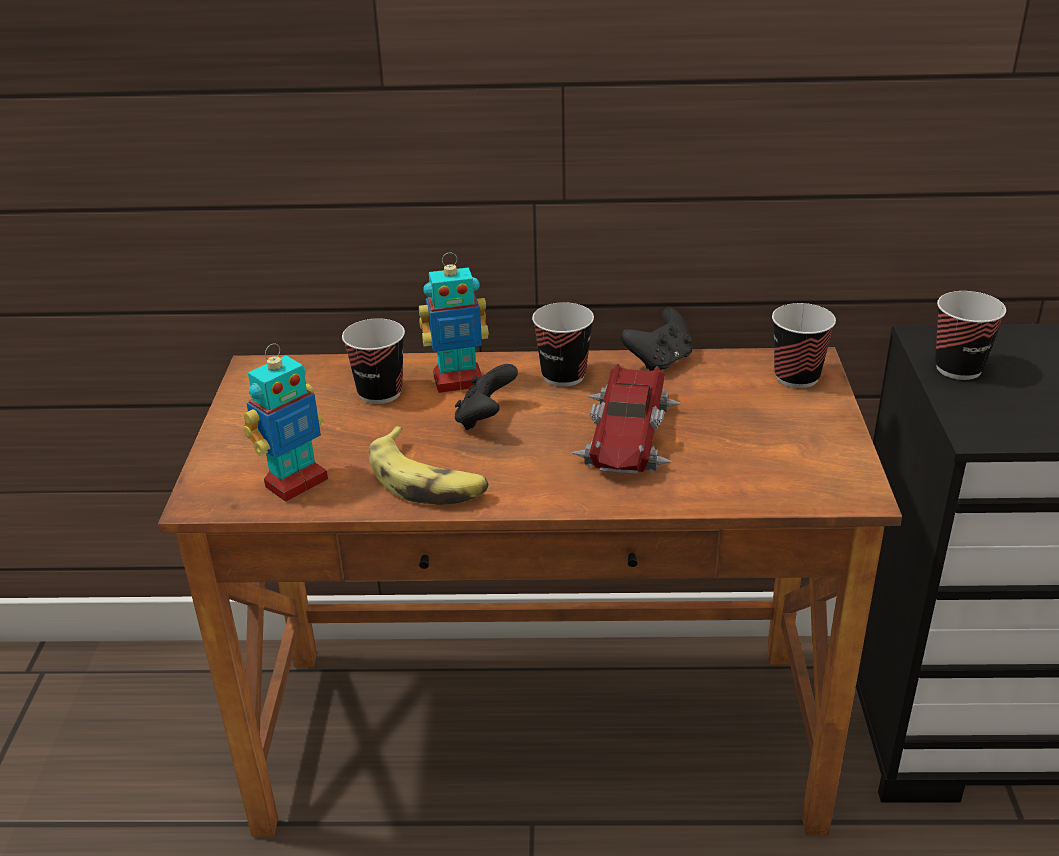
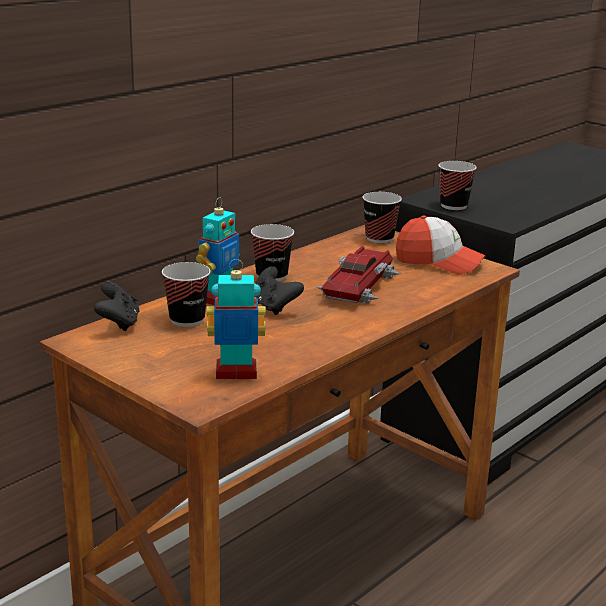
camera: 50 degrees left, 10 degrees down
(295, 482) = (236, 373): toy robot -> toy robot turned 90 degrees counterclockwise
(427, 480) = (305, 341): banana -> none
(629, 435) = (358, 286): toy car -> toy car turned 120 degrees counterclockwise
(659, 362) = (306, 254): black game controller -> black game controller (118, 323)
(803, 448) = (439, 262): none -> cap

